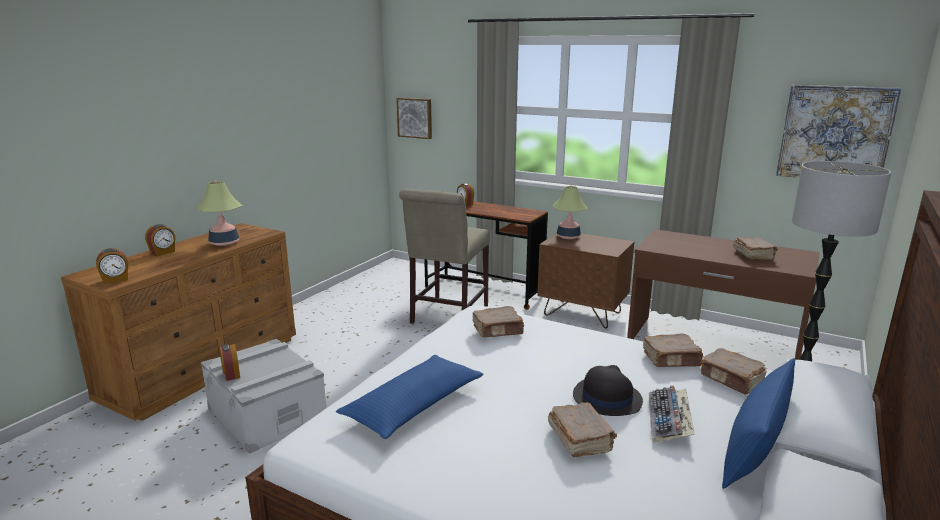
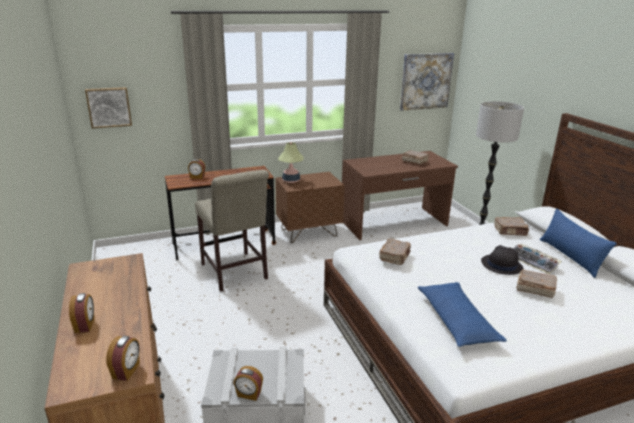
camera: 50 degrees left, 5 degrees up
(224, 243) = (119, 287): table lamp -> none
(672, 360) = (478, 233): brown book -> none

